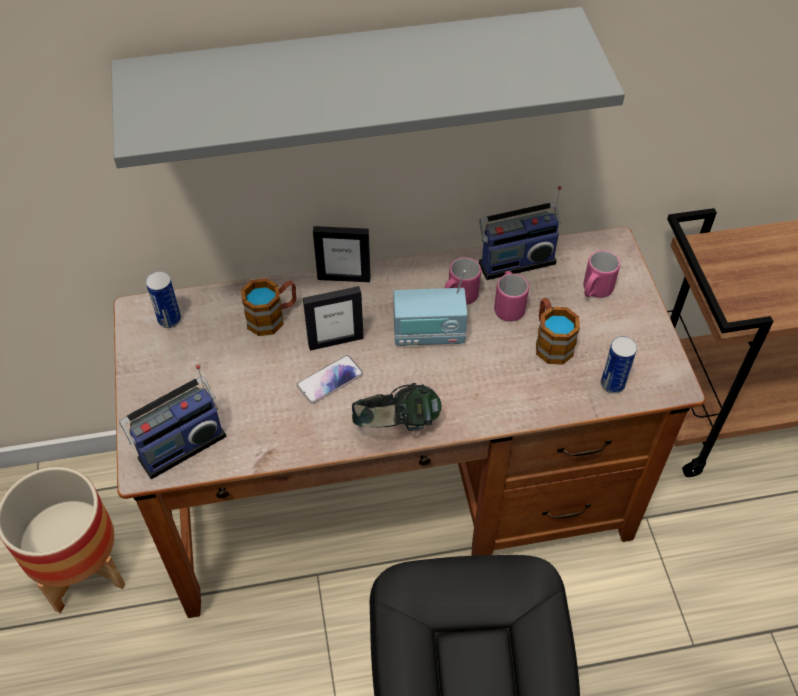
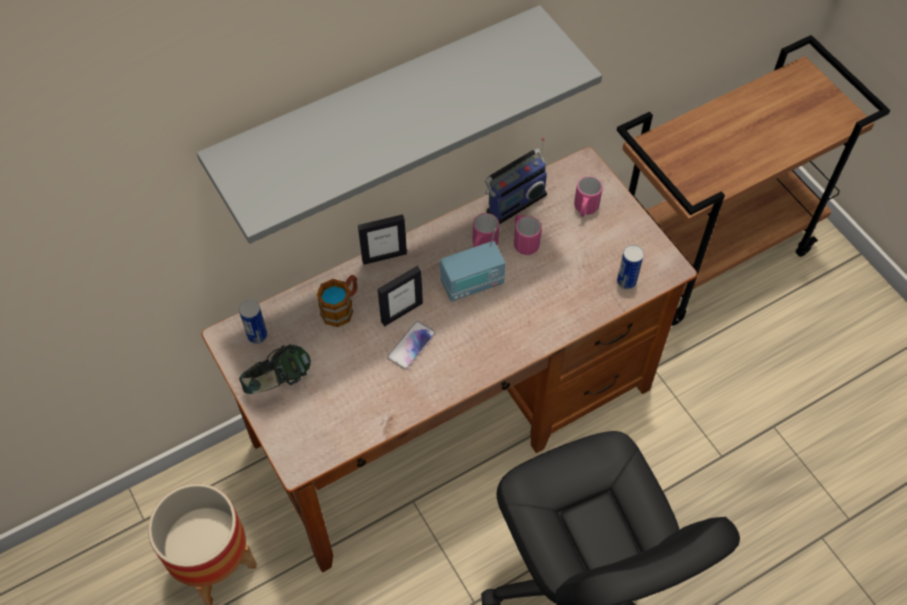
camera: 20 degrees left, 5 degrees up
(180, 444) = (317, 435): radio -> none
(396, 426) = (479, 366): headphones -> headphones (278, 382)
(550, 342) = (568, 262): mug -> none

